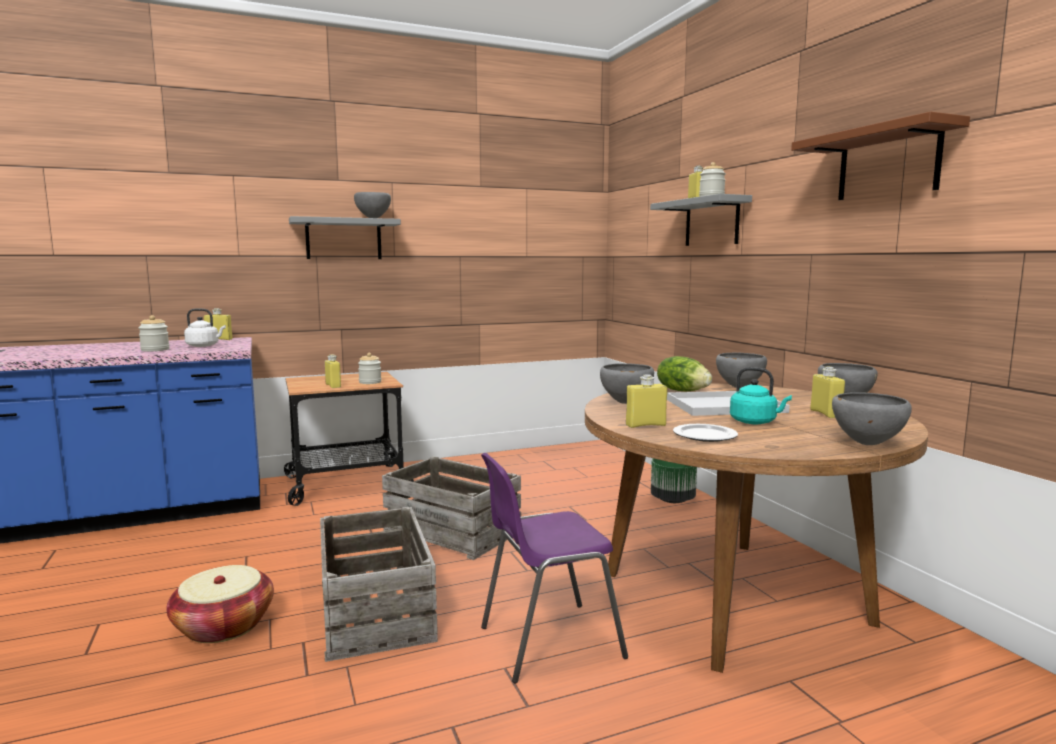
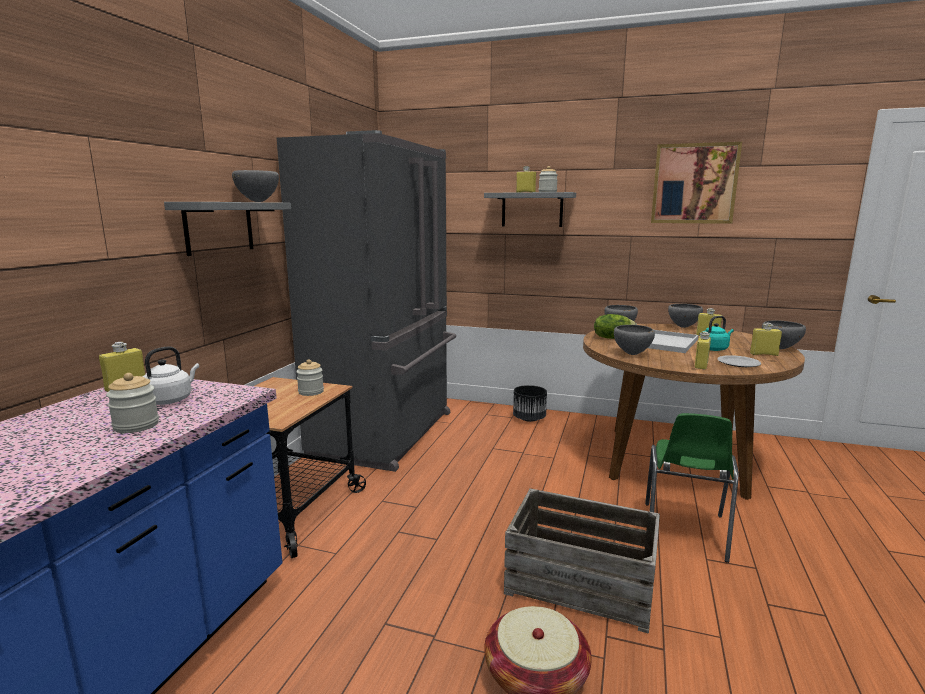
camera: 50 degrees left, 5 degrees up
(333, 386) = (292, 407): yellow bottle -> yellow bottle (763, 354)
(453, 531) = (475, 502): crate -> none
(518, 466) = (387, 433): none -> grey fridge
(547, 642) = (684, 532): purple chair -> green chair
(672, 500) = (529, 419): green planter -> black planter
(888, 164) = (694, 184): brown shelf -> picture

